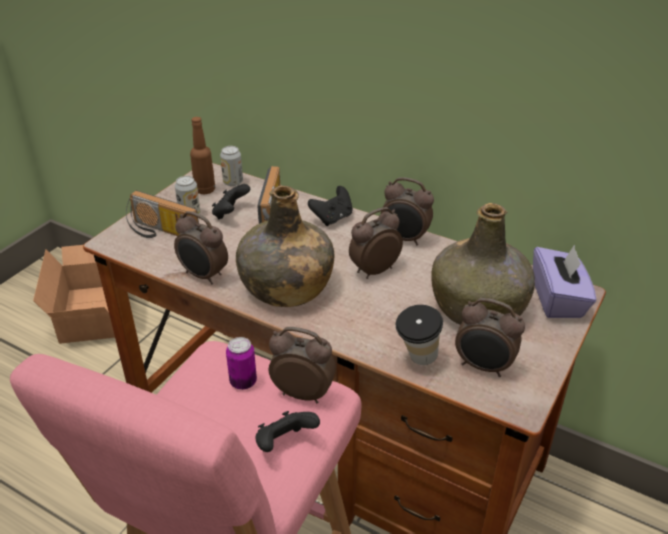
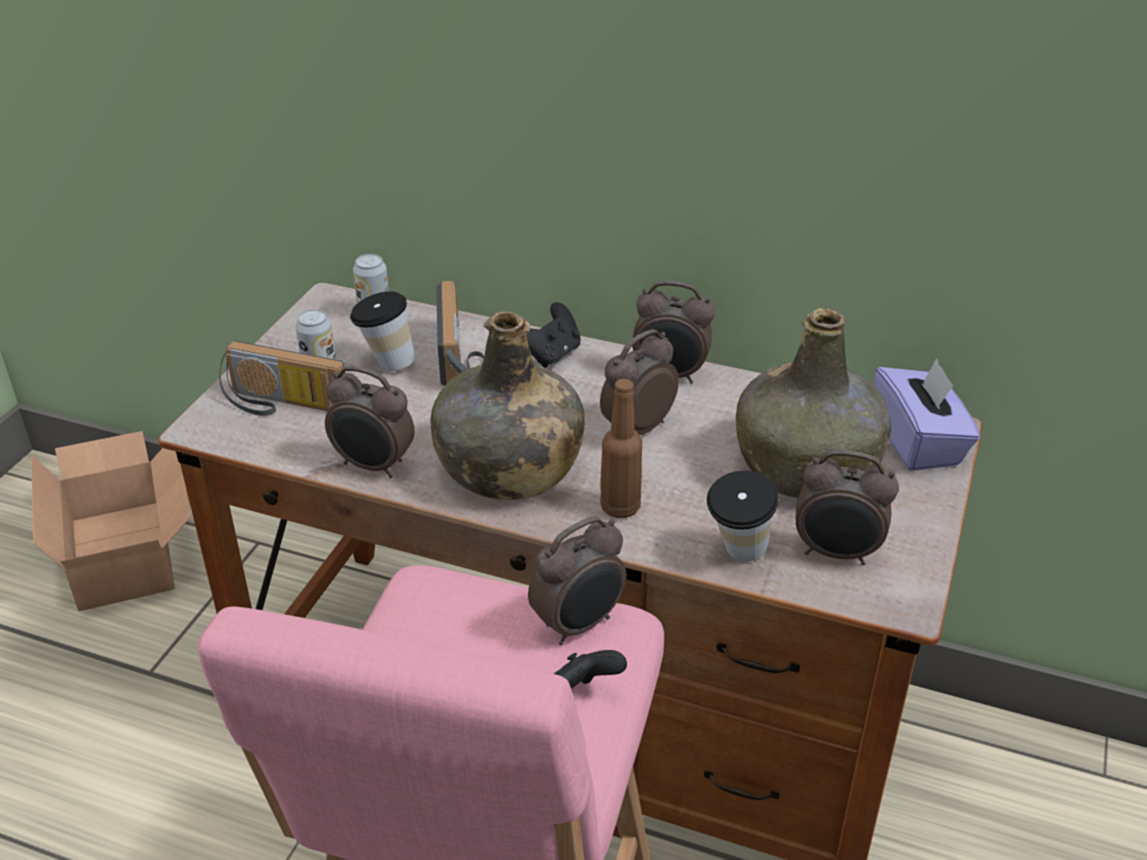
camera: 10 degrees left, 0 degrees up
(205, 190) = (332, 329): brown bottle -> brown bottle (620, 507)
(230, 213) = (386, 363): black game controller -> cup
(243, 382) = (483, 621): can -> none
(303, 392) = (579, 625): alarm clock -> alarm clock turned 135 degrees clockwise

